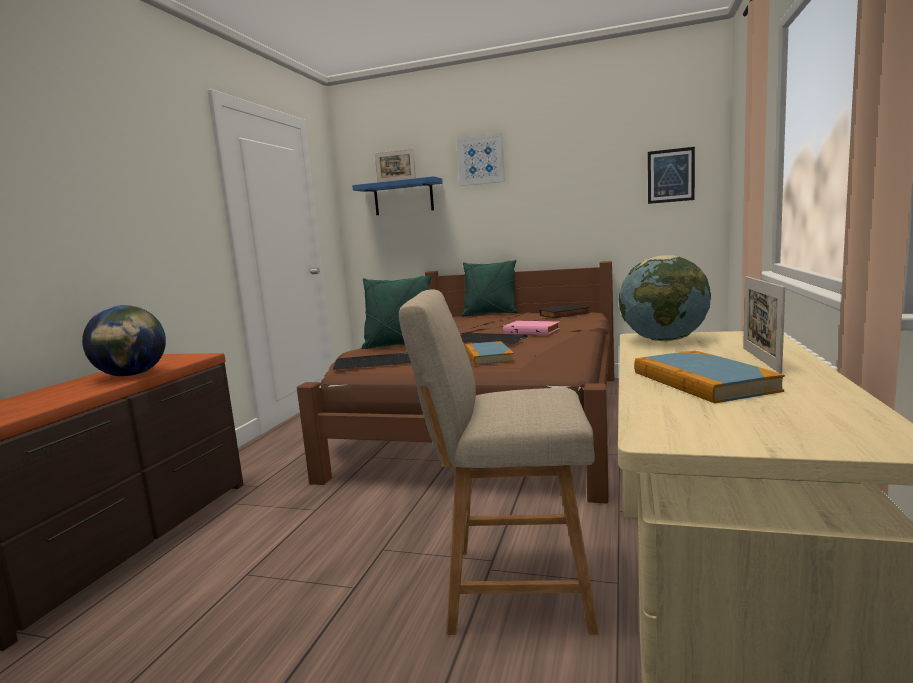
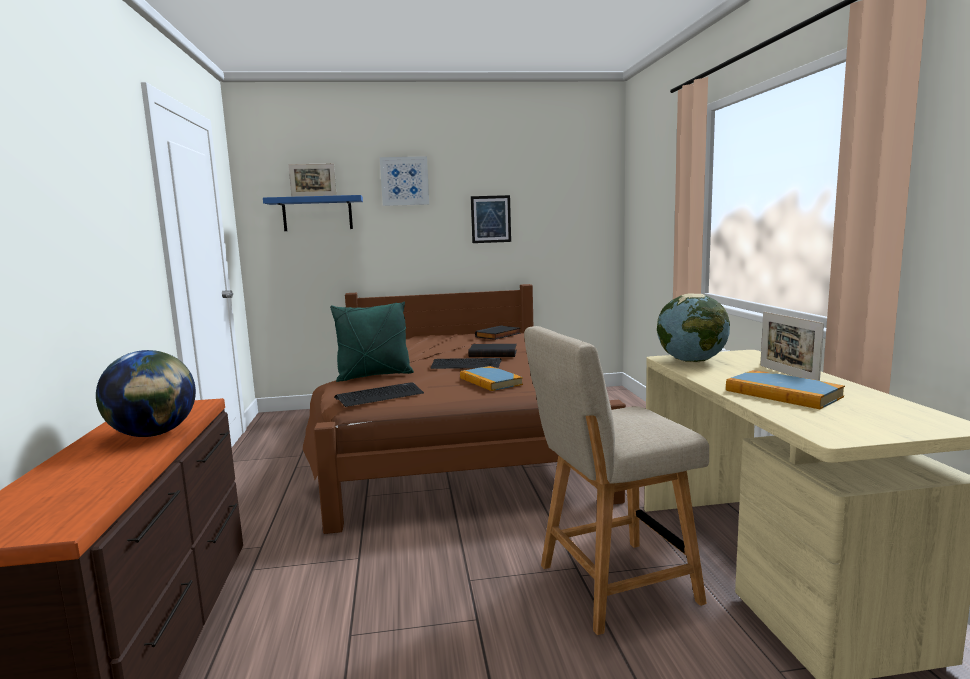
camera: 25 degrees left, 0 degrees up
(490, 314) = (417, 336): green pillow -> none
(532, 331) = (493, 353): pink book -> black book
(670, 175) = (579, 209): picture -> picture (491, 219)

